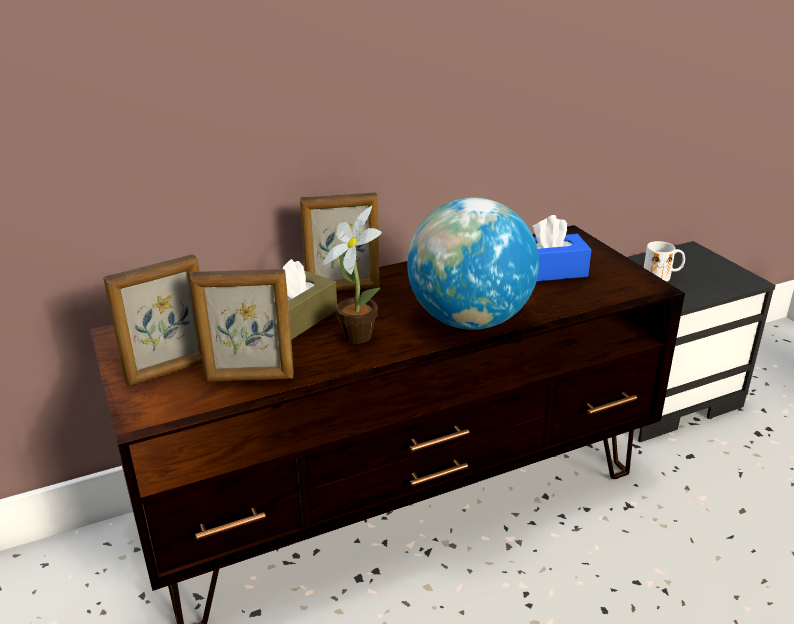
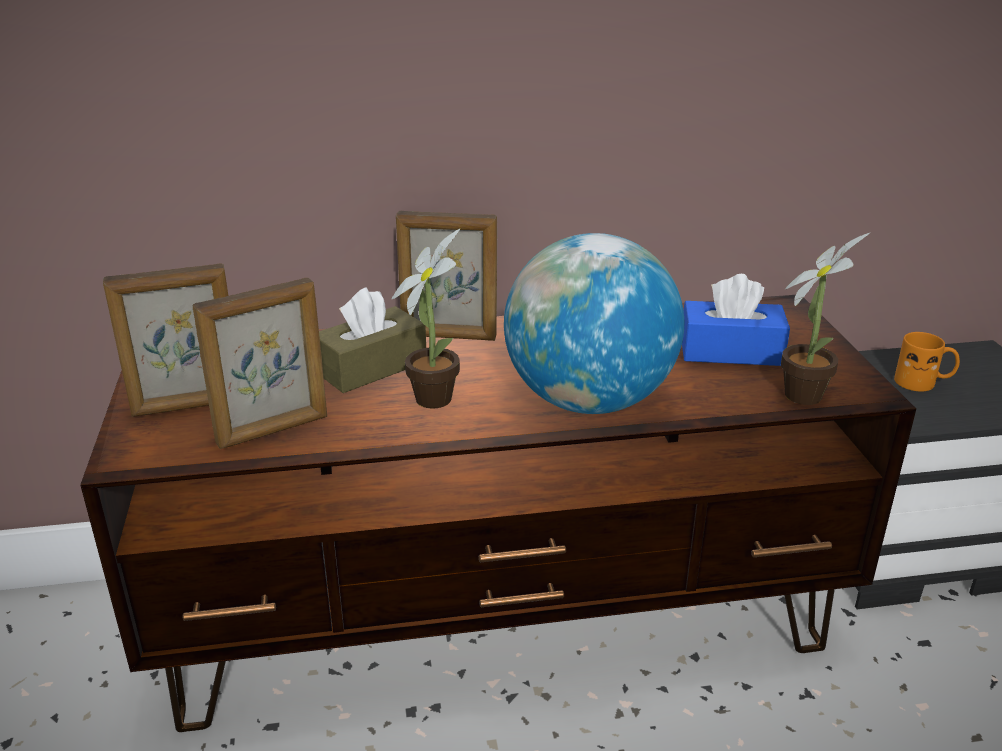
camera: 15 degrees right, 0 degrees up
(250, 378) = (273, 430): picture frame -> picture frame turned 45 degrees counterclockwise
(611, 293) = (805, 392): none -> potted plant
(662, 276) = (923, 383): white mug -> orange mug

